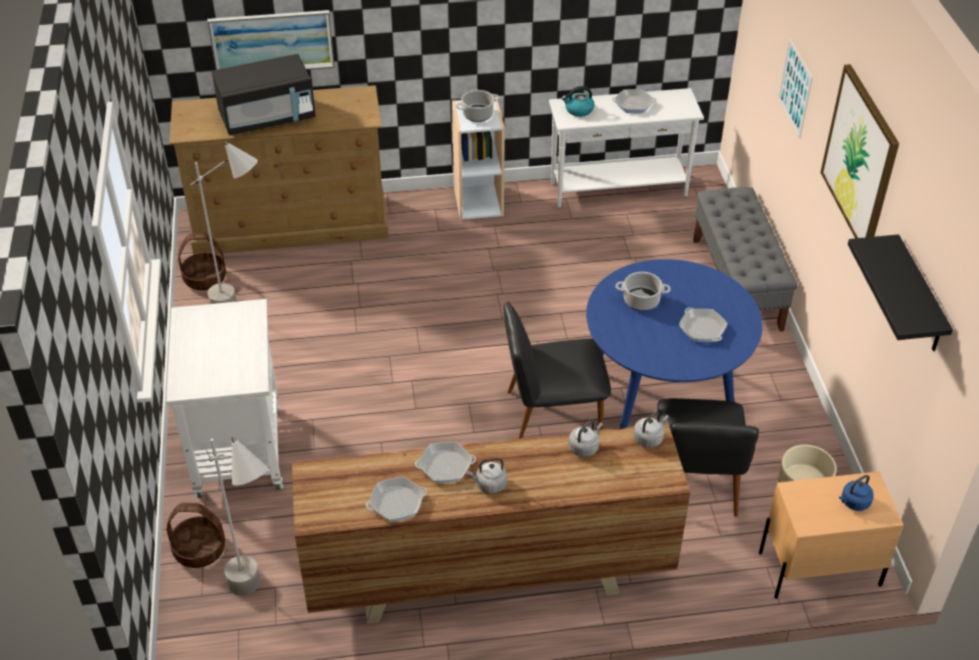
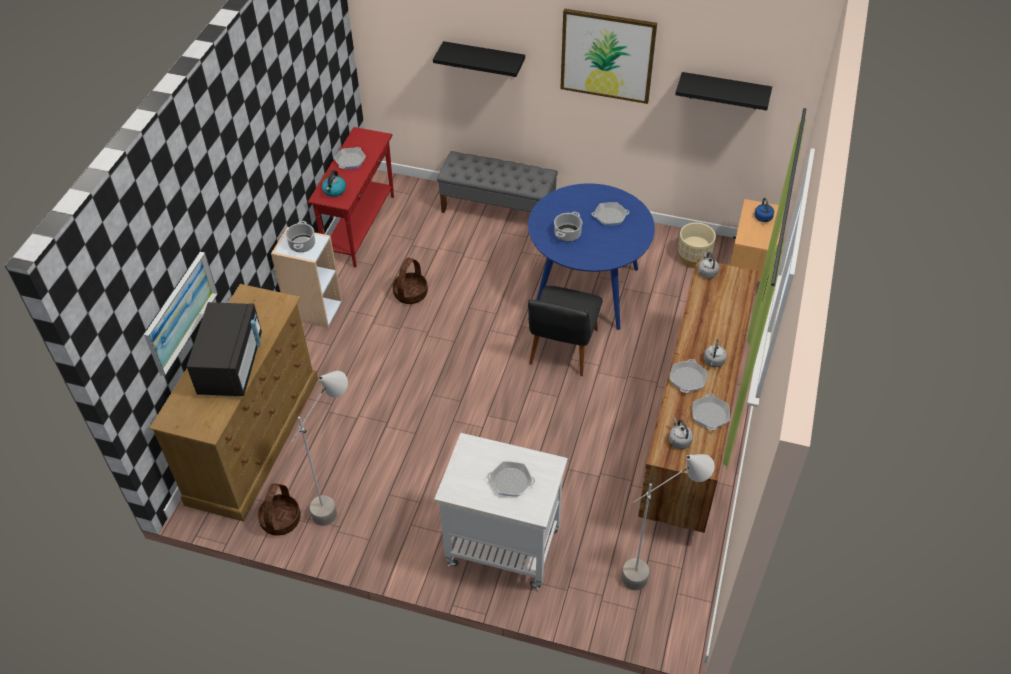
camera: 65 degrees left, 5 degrees up
(200, 549) = (590, 599): basket -> basket (410, 293)
(215, 356) = (511, 481): none -> frying pan
(584, 447) = (701, 304): grey kettle -> grey kettle (679, 440)
(619, 189) = (360, 227): white console table -> red console table
(696, 479) = (657, 299): black chair -> none
(795, 88) = (484, 59): picture -> black shelf

